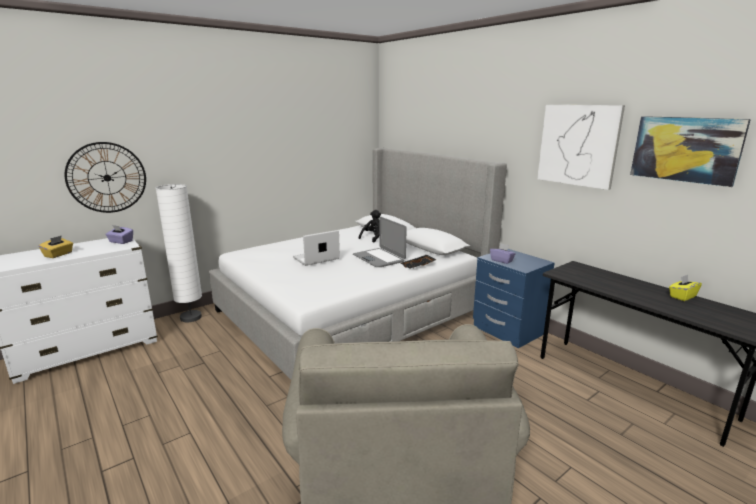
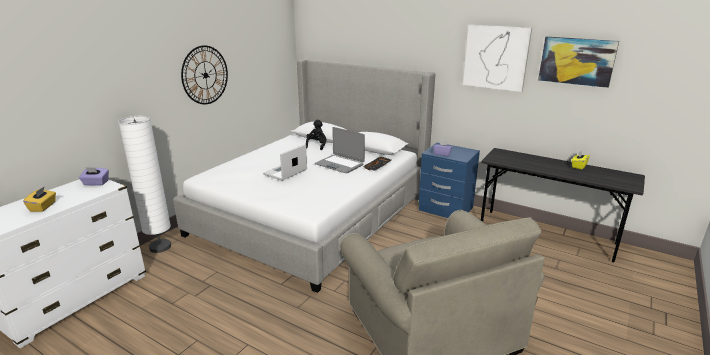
camera: 20 degrees left, 5 degrees up
(107, 177) = (65, 117): wall clock -> wall clock (205, 75)

